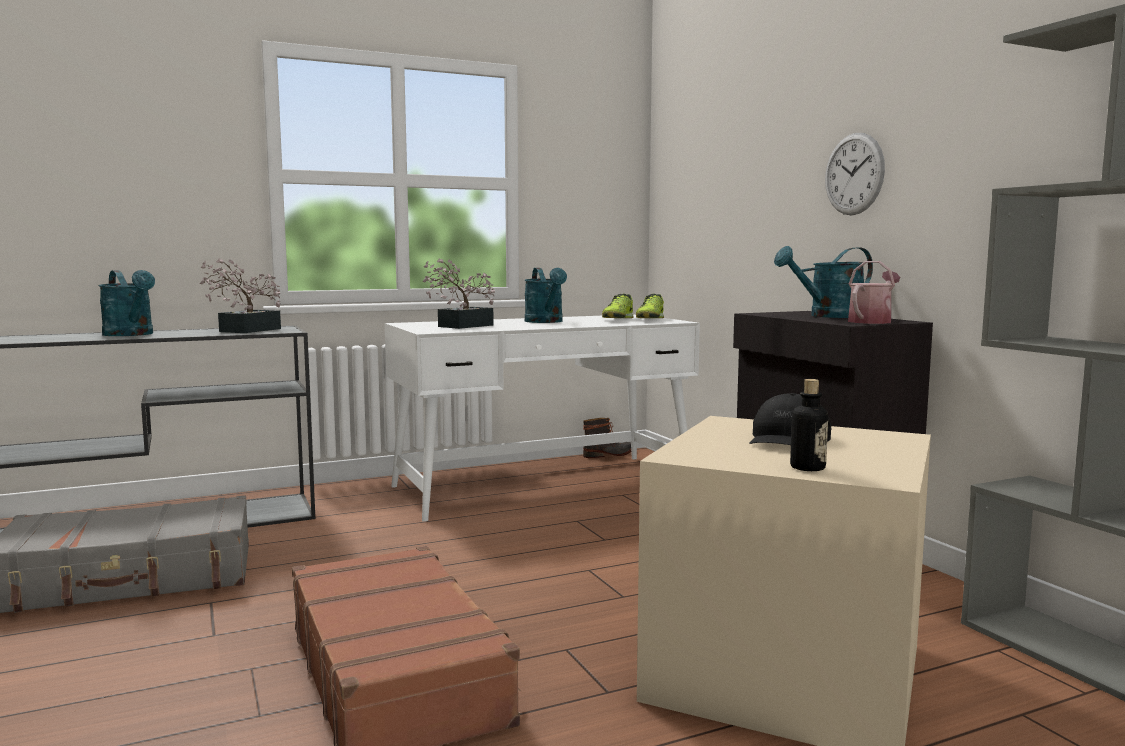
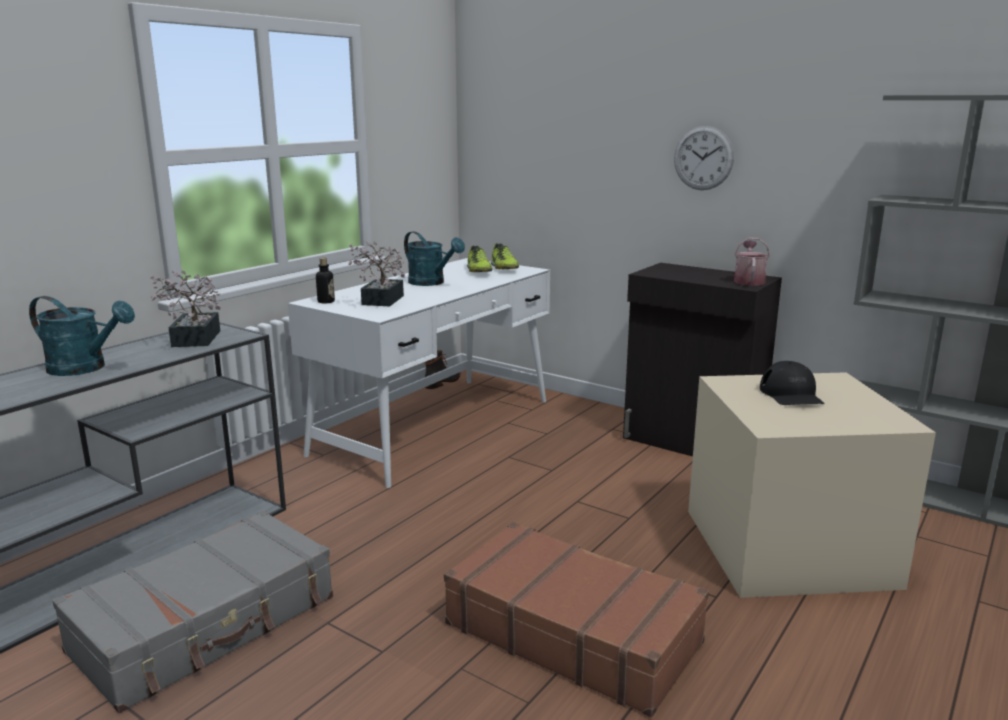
camera: 30 degrees left, 10 degrees up
(807, 467) = (852, 422): bottle -> bottle (326, 301)
(828, 316) = (702, 273): turquoise watering can -> none

